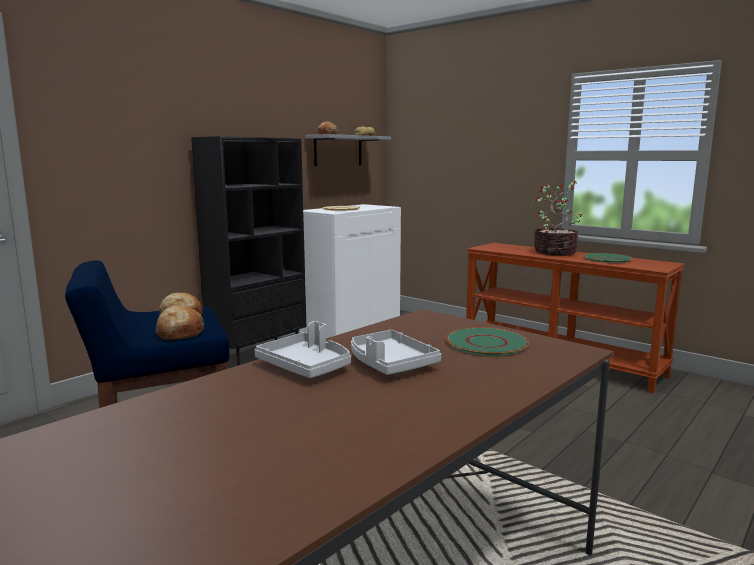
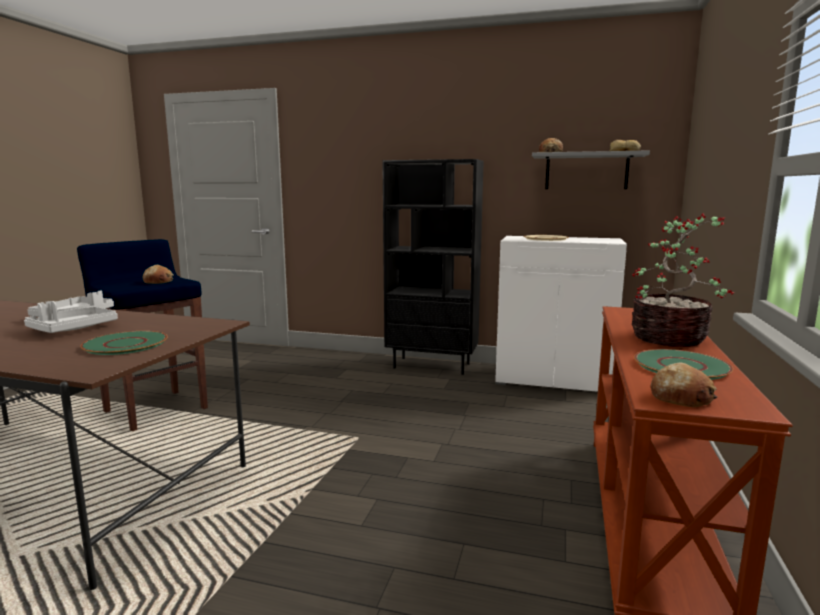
camera: 65 degrees right, 0 degrees up
(179, 333) = (120, 285): bread -> bread (681, 397)

